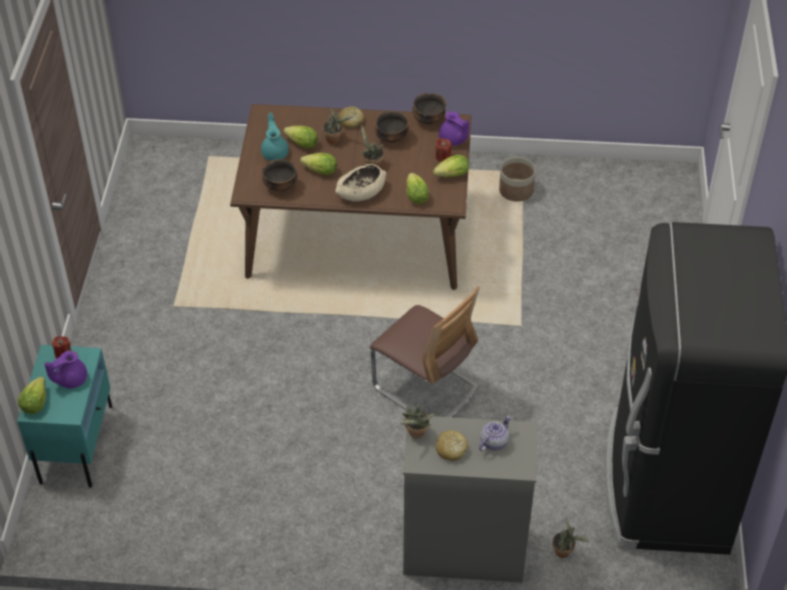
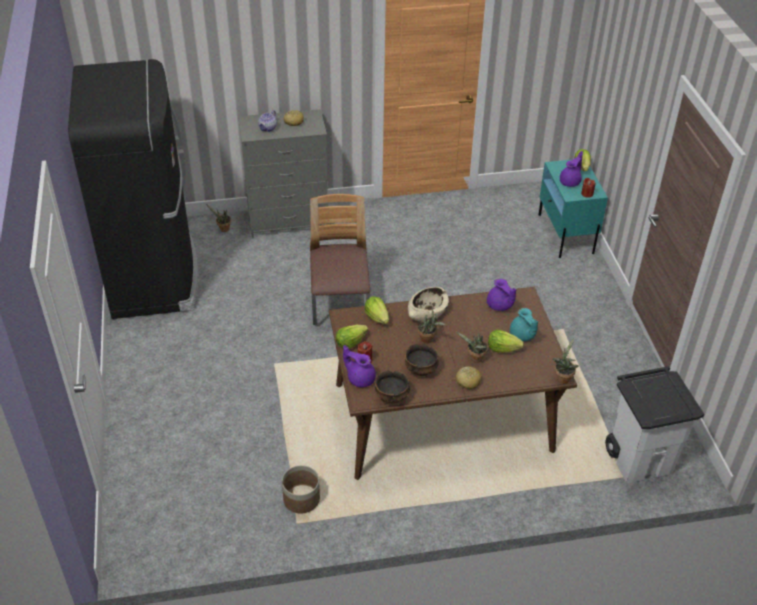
camera: 165 degrees right, 5 degrees down
(187, 168) = (640, 459): none -> white trash can
(281, 186) = (499, 306): bowl -> purple teapot
(320, 171) = (472, 325): lettuce -> none
(416, 434) = (318, 125): potted plant -> potted plant (562, 377)
(425, 388) = (340, 306): chair -> chair turned 60 degrees clockwise

